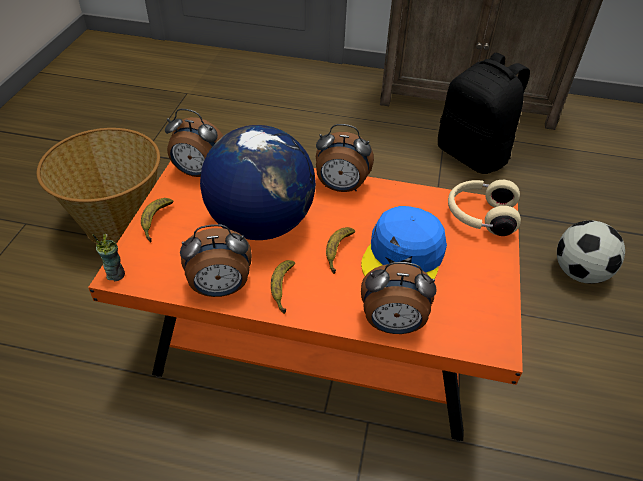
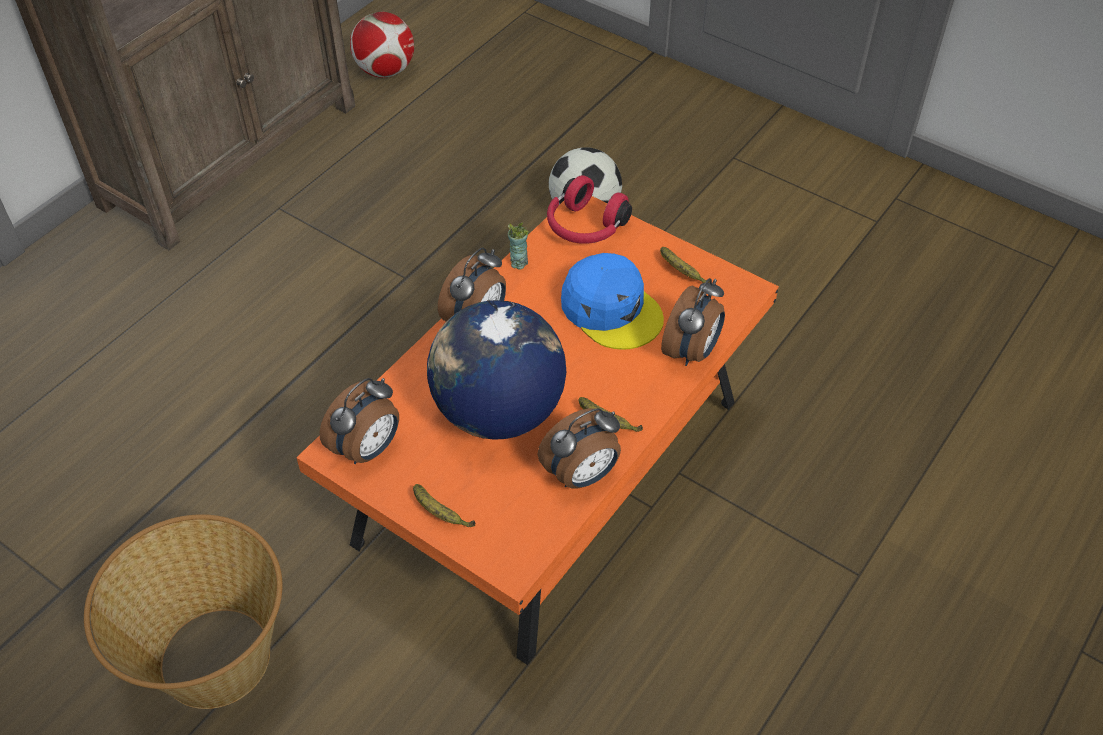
camera: 65 degrees left, 5 degrees up
(116, 274) = (511, 570): cup -> cup (518, 262)
(220, 289) = (582, 475): alarm clock -> alarm clock turned 45 degrees clockwise
(337, 252) = (577, 359): banana -> banana (681, 272)
(473, 155) = (348, 204): black backpack -> none
(479, 216) = (585, 227): beige headphones -> red headphones
(598, 131) = (385, 71): none -> football

